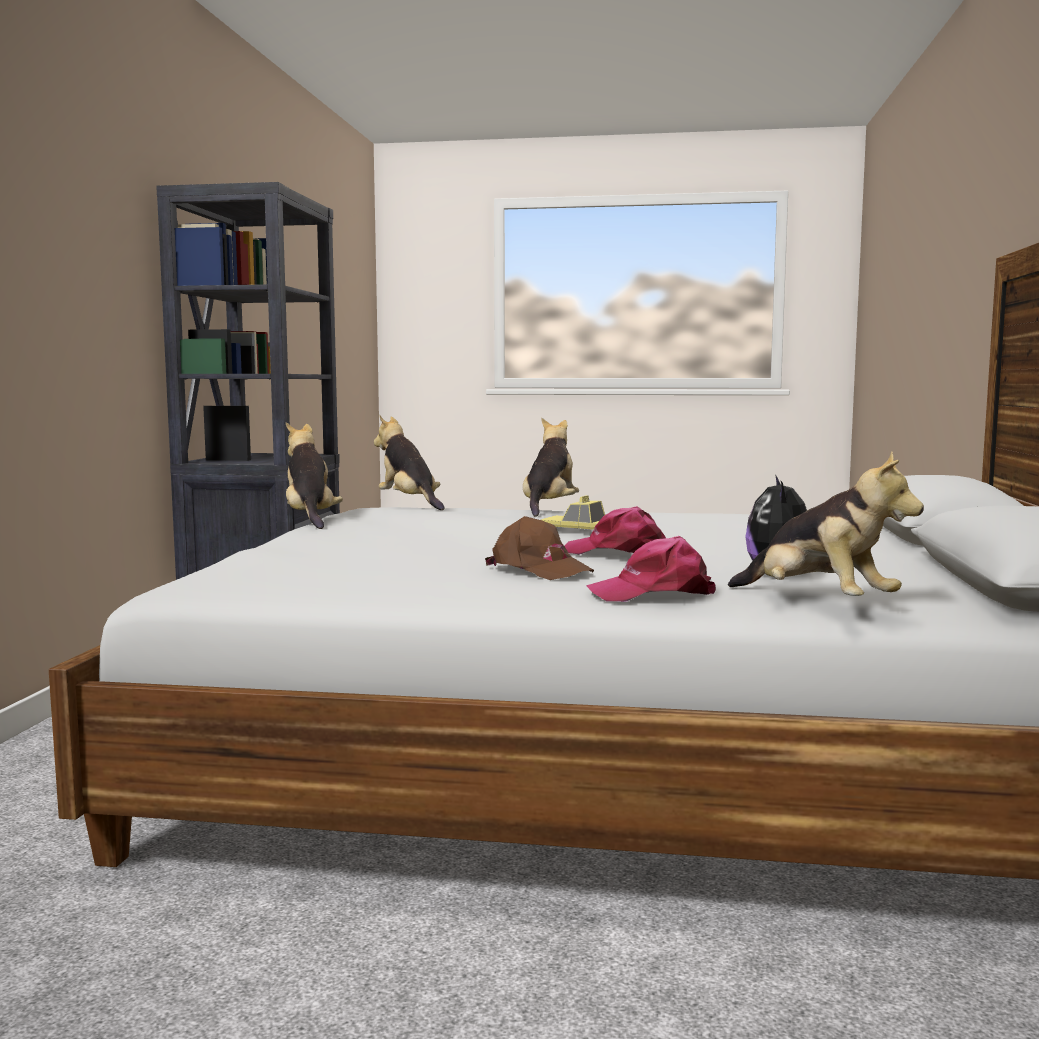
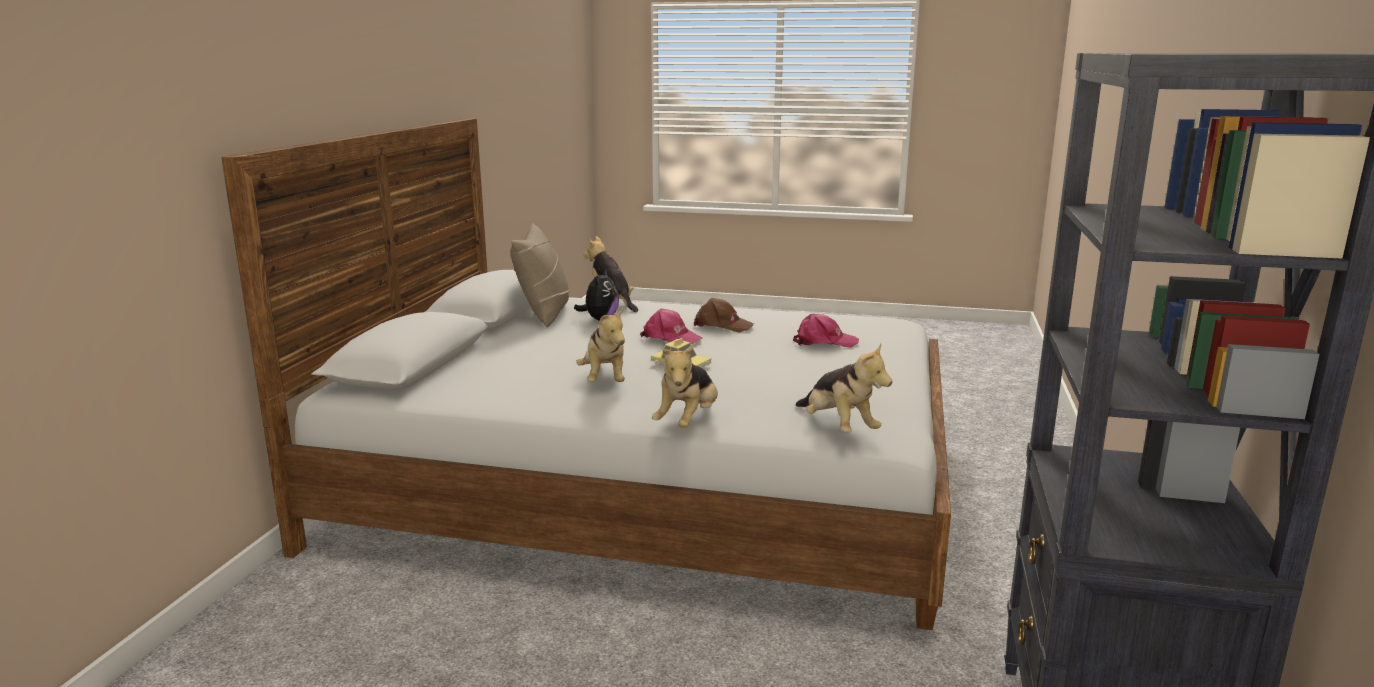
camera: 175 degrees left, 10 degrees up
(310, 519) = (914, 400): plush toy -> plush toy (605, 380)
(539, 570) = (722, 325): brown cap -> brown cap turned 150 degrees clockwise
(653, 593) = (675, 309): pink cap -> pink cap (824, 342)
(912, 580) = (544, 314): none -> beige pillow

